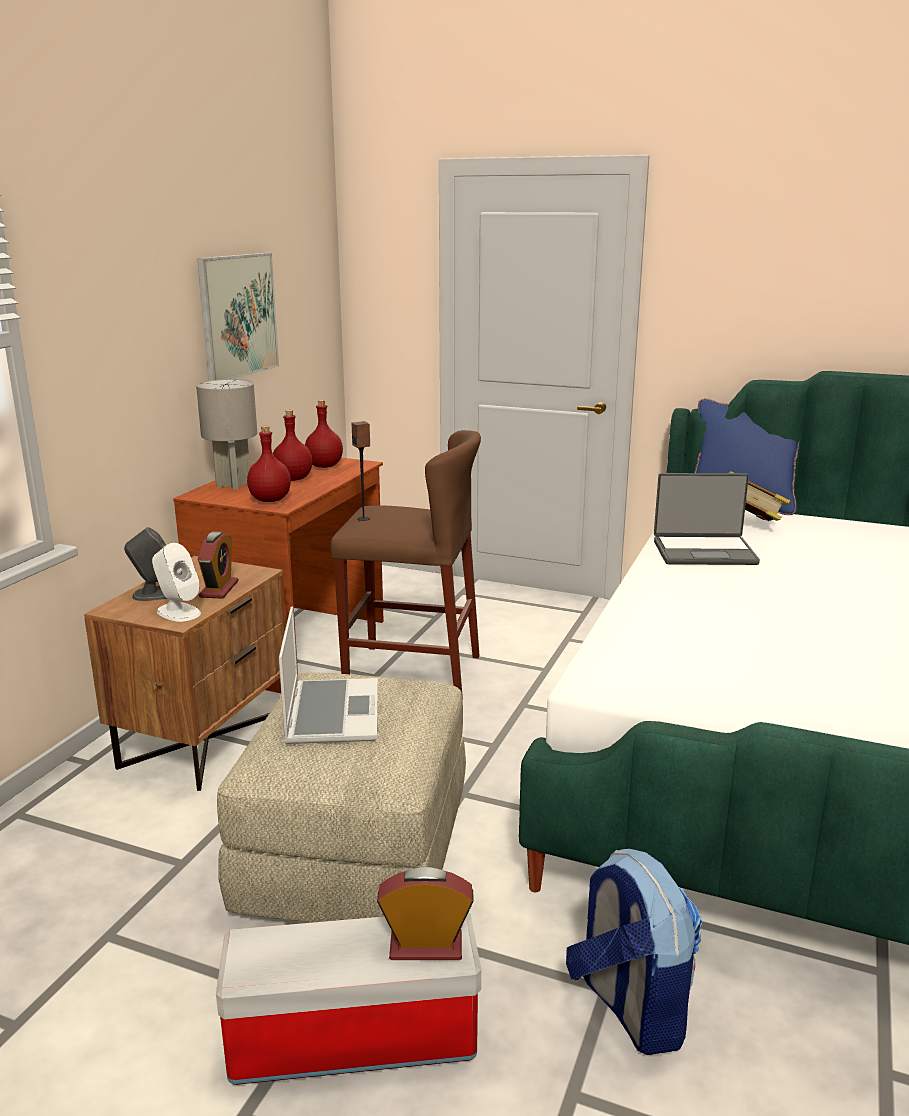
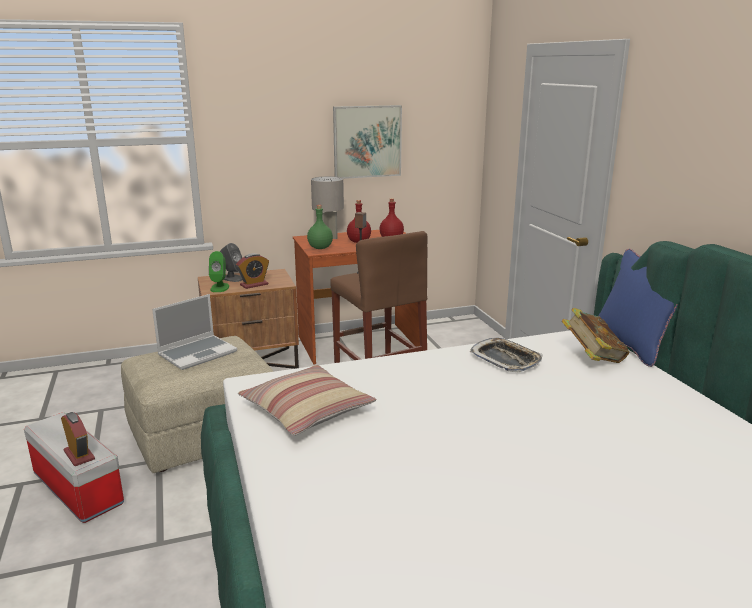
camera: 50 degrees right, 0 degrees up
(178, 612) = (219, 288): white speaker -> green speaker
(270, 499) = (320, 248): red bottle -> green bottle
(629, 1007) = (151, 555): backpack -> none
(704, 552) = (505, 359): laptop -> tray
(716, 674) = (307, 410): none -> pillow

